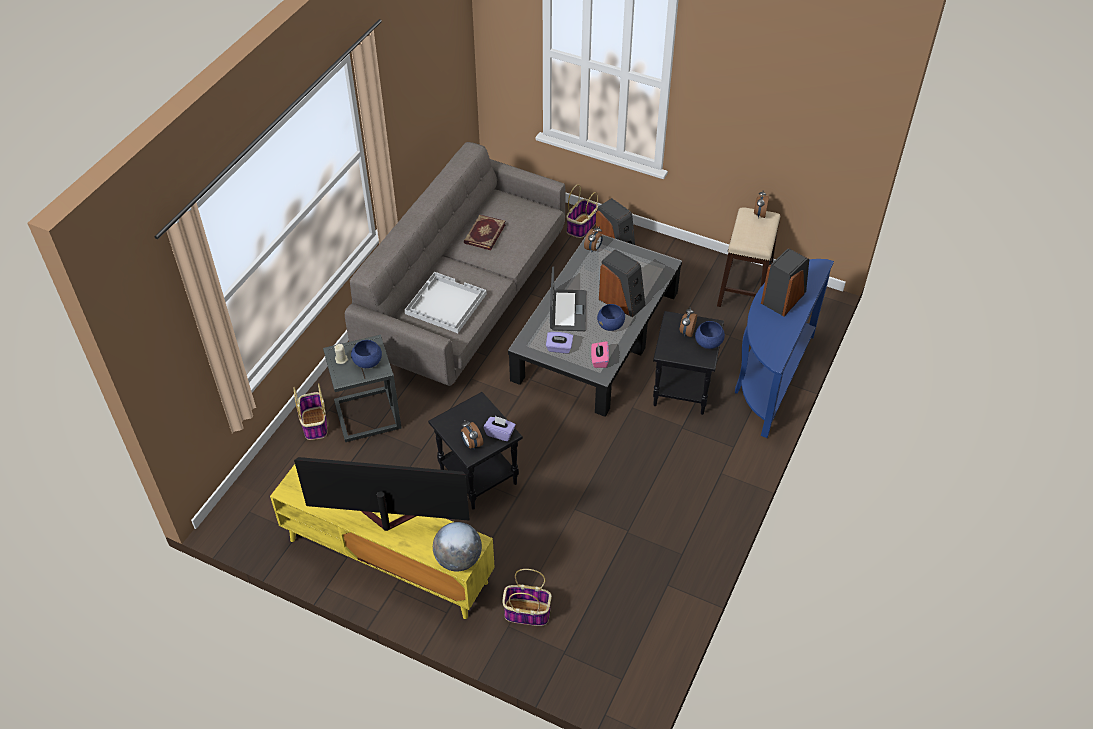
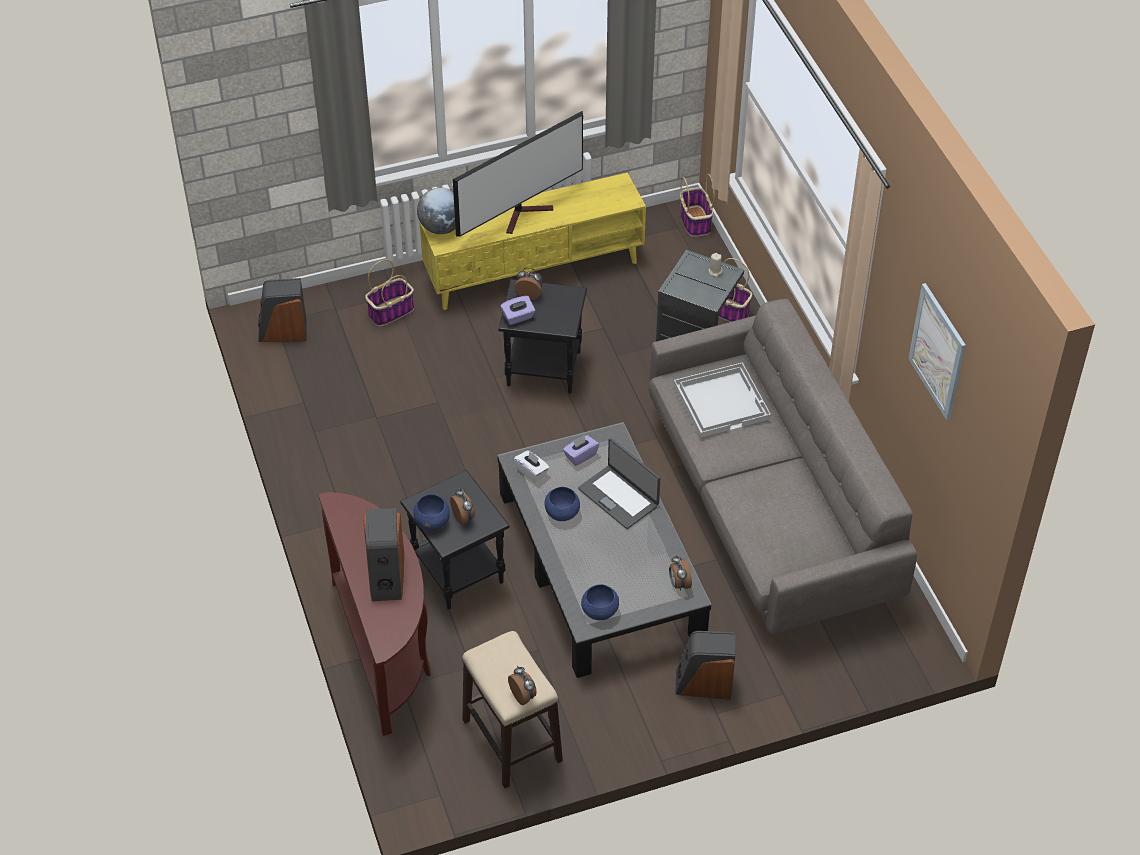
camera: 135 degrees right, 0 degrees up
(367, 362) = (692, 284): blue bowl -> blue bowl (599, 611)
(419, 59) = (938, 351): none -> picture
(484, 233) = (790, 495): book -> none
(581, 226) = (770, 681): basket -> basket (695, 221)
(599, 360) = (532, 472): pink tissue box -> white tissue box
(622, 301) = (580, 546): speaker -> speaker (283, 331)
(770, 378) = (385, 650): blue console table -> brown console table

